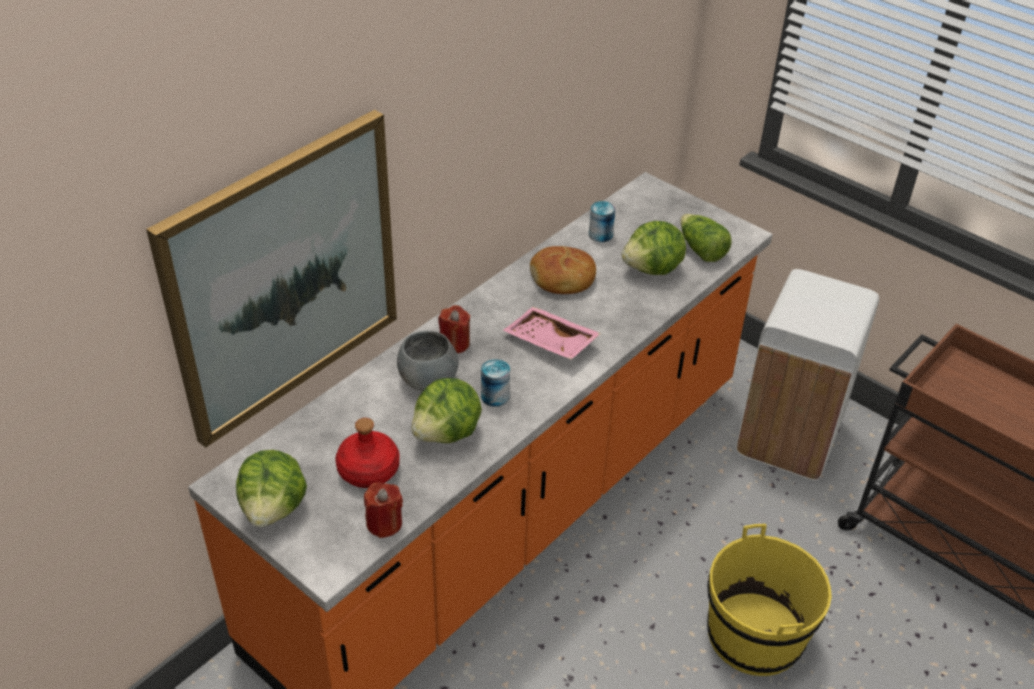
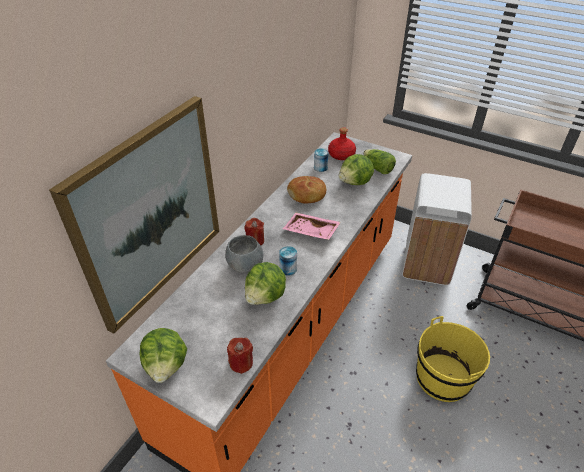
camera: 10 degrees left, 0 degrees up
(369, 470) = (223, 329): red bottle -> red bottle (341, 155)

